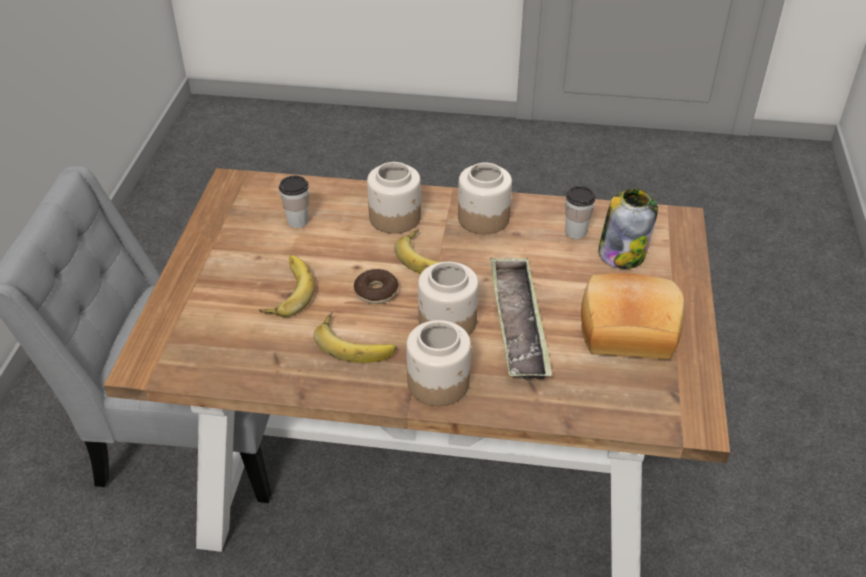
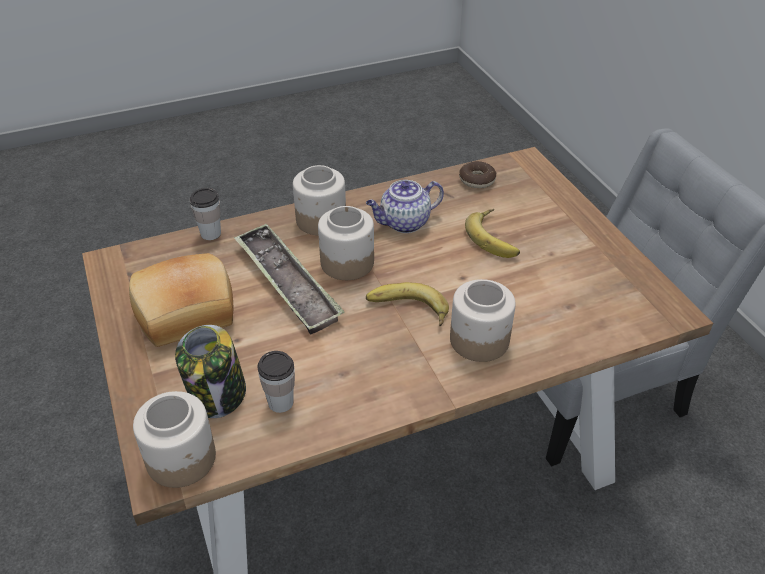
camera: 150 degrees right, 0 degrees up
(297, 221) = (561, 298): cup -> cup (211, 233)
(356, 342) = (404, 223): banana -> teapot
(376, 292) = (425, 263): donut -> donut (477, 180)
(483, 218) = (391, 378): jar -> jar (182, 459)

